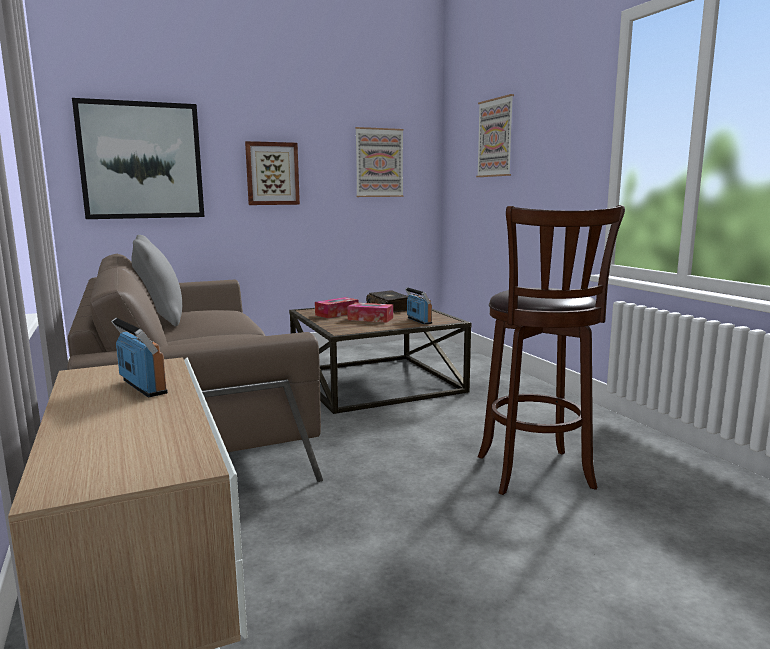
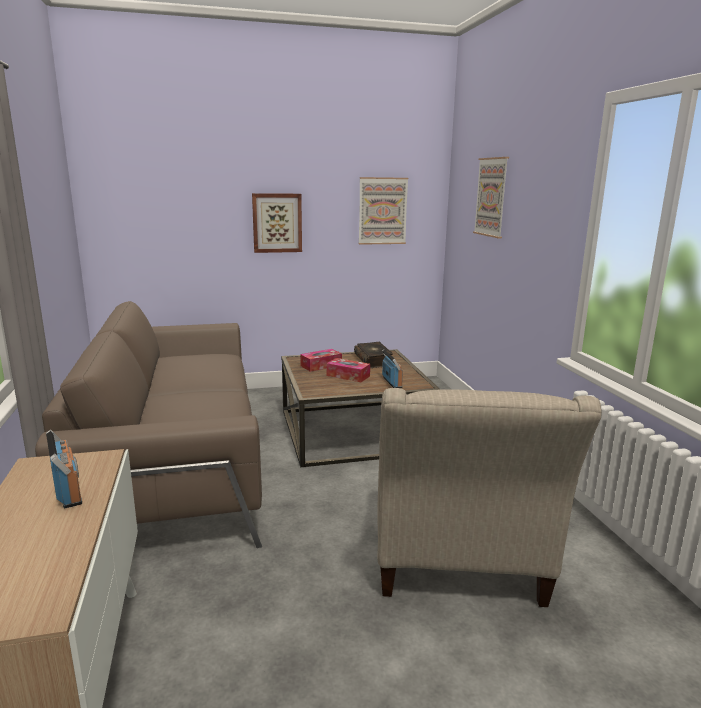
camera: 10 degrees right, 5 degrees up
(141, 161) = (157, 213): picture -> none
(160, 319) = (159, 366): grey pillow -> none
(536, 475) = (458, 566): brown stool -> beige armchair

